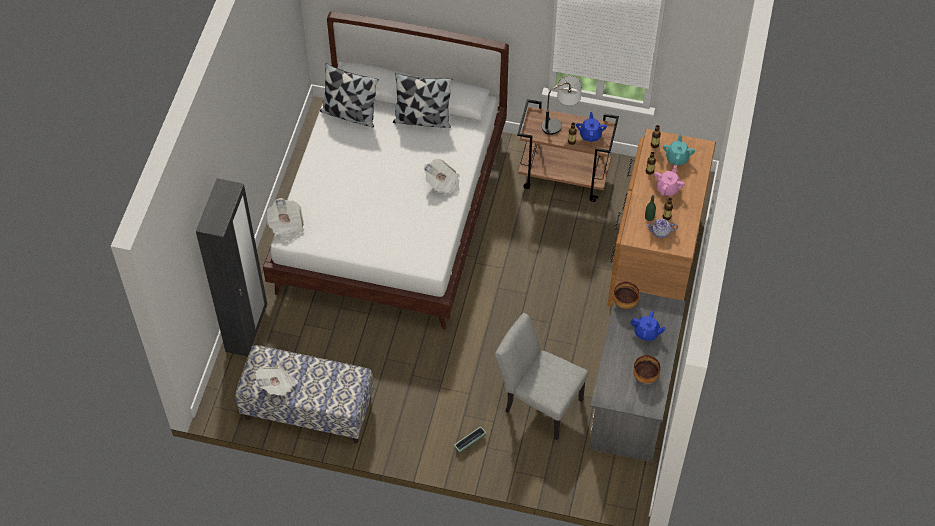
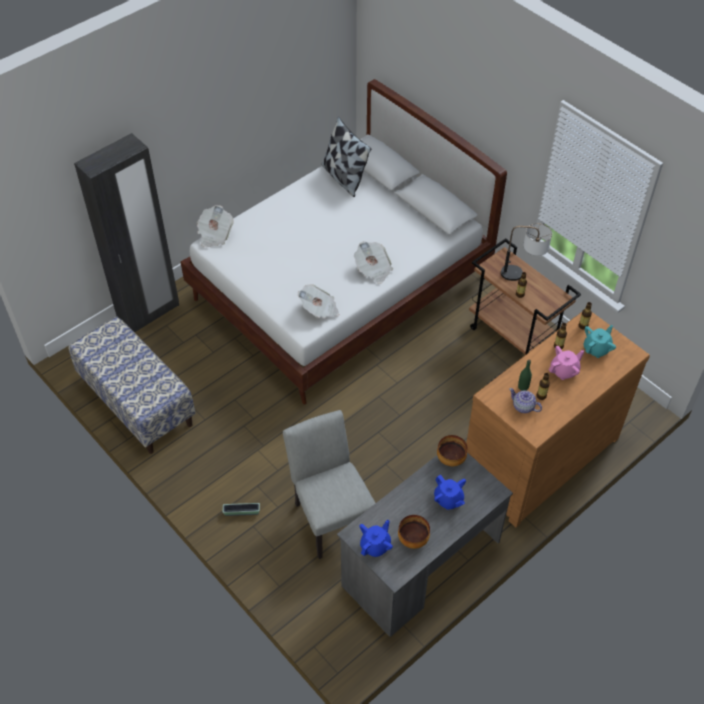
camera: 35 degrees right, 5 degrees down
(277, 385) = (104, 358): newspaper -> newspaper (319, 309)
(422, 119) = (401, 211): pillow -> none
(590, 135) = (542, 297): blue teapot -> blue teapot (375, 545)

